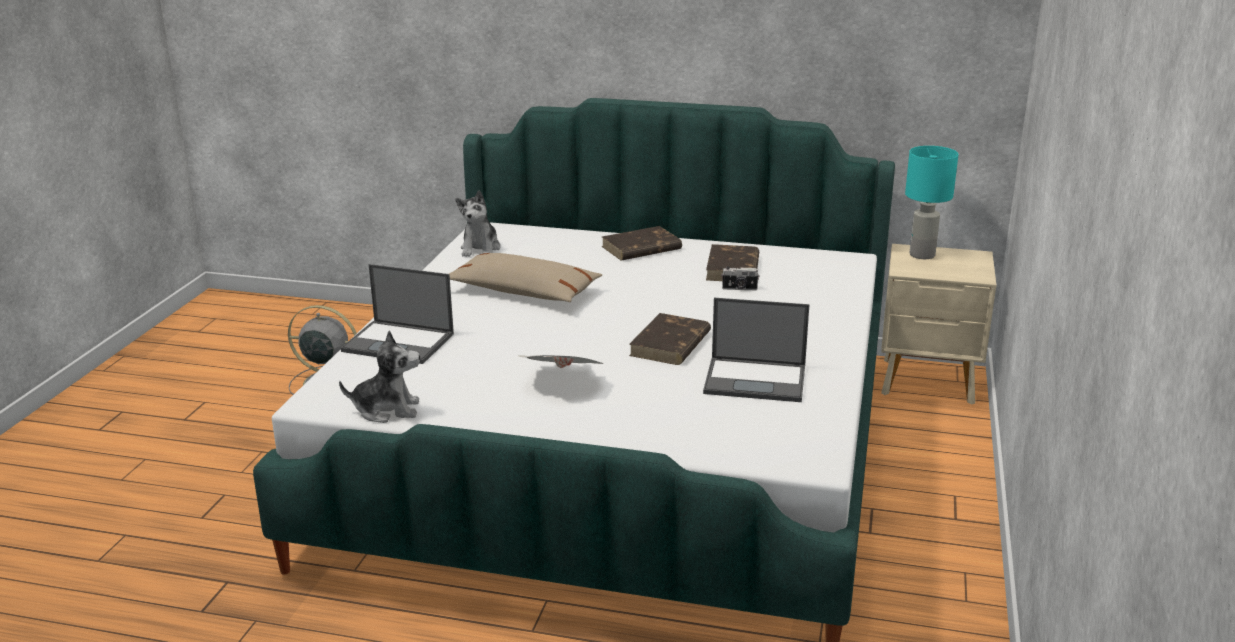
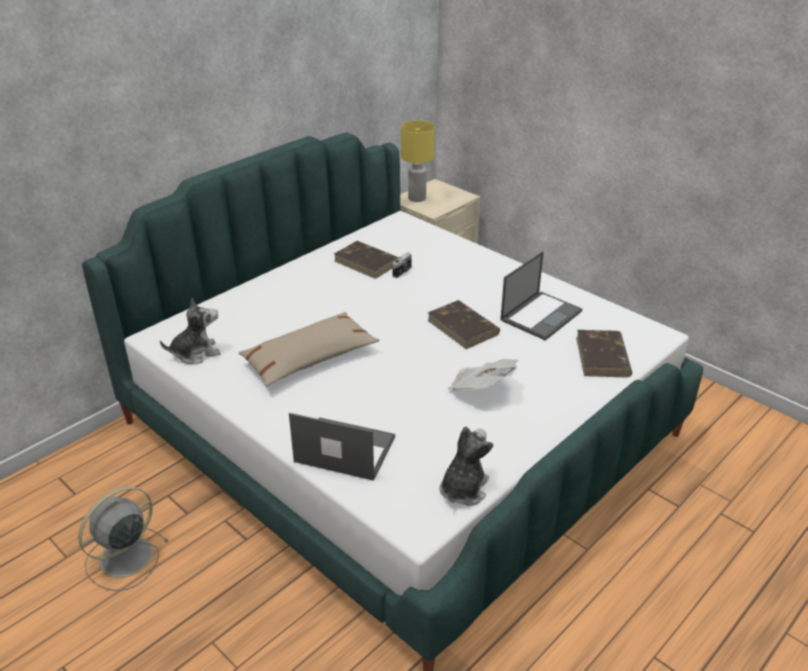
camera: 60 degrees left, 10 degrees up
(400, 342) = (343, 449): laptop -> laptop turned 120 degrees counterclockwise
(480, 249) = (196, 353): plush toy -> plush toy turned 60 degrees counterclockwise
(640, 248) = (289, 283): brown book -> brown book (602, 357)
(921, 255) = (417, 198): turquoise table lamp -> yellow table lamp

